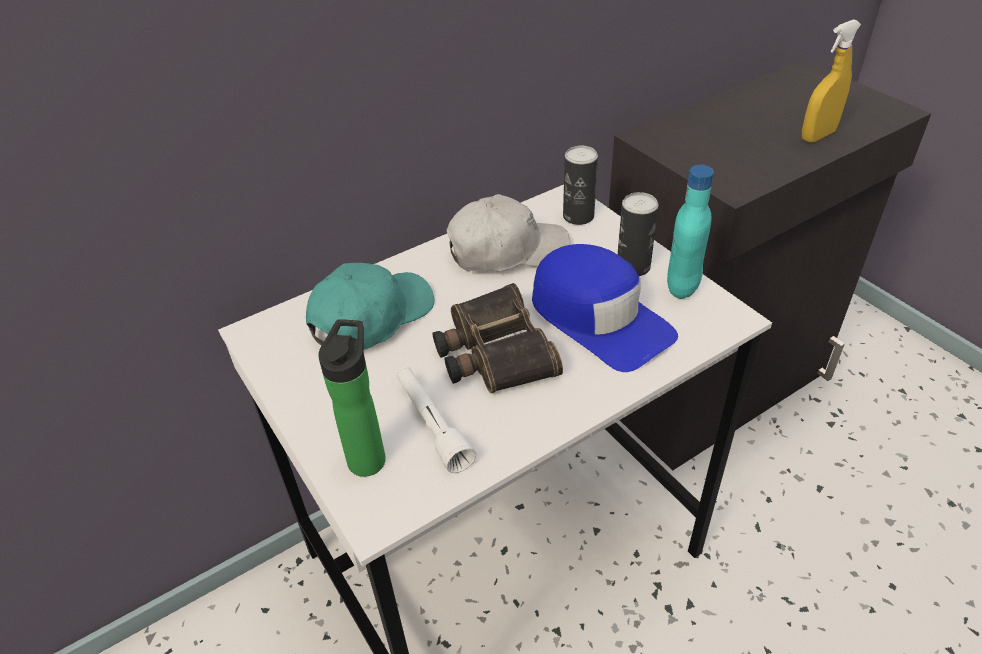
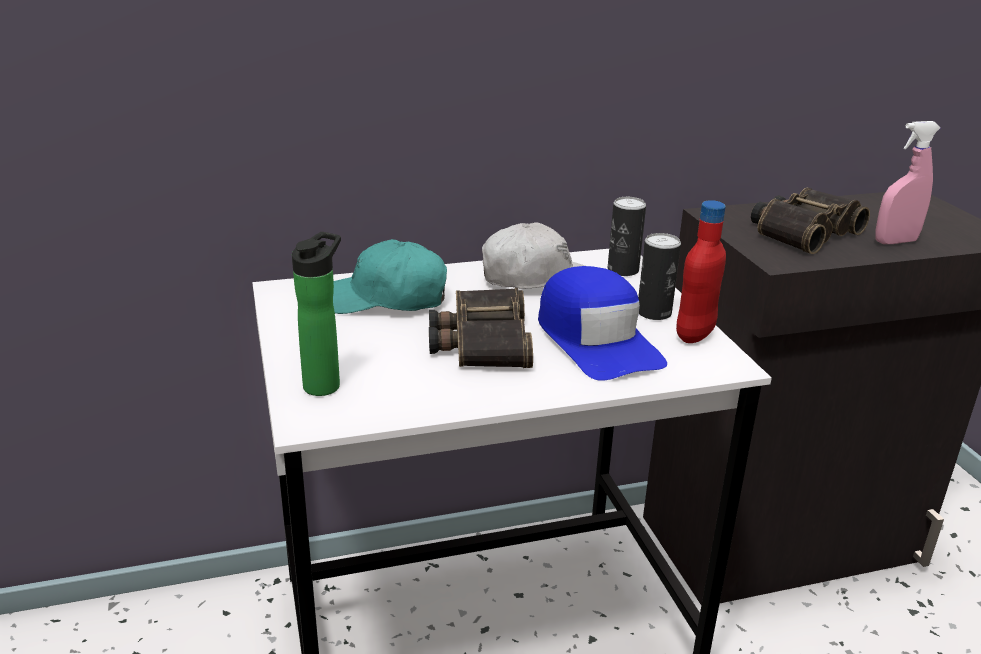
camera: 15 degrees right, 15 degrees down
(371, 318) = (386, 299): turquoise cap -> turquoise cap turned 150 degrees counterclockwise
(432, 424) = (394, 376): white flashlight -> none
(682, 286) = (694, 335): turquoise bottle -> red bottle
(734, 142) = (802, 232): none -> binoculars
(817, 136) = (895, 241): yellow spray bottle -> pink spray bottle

